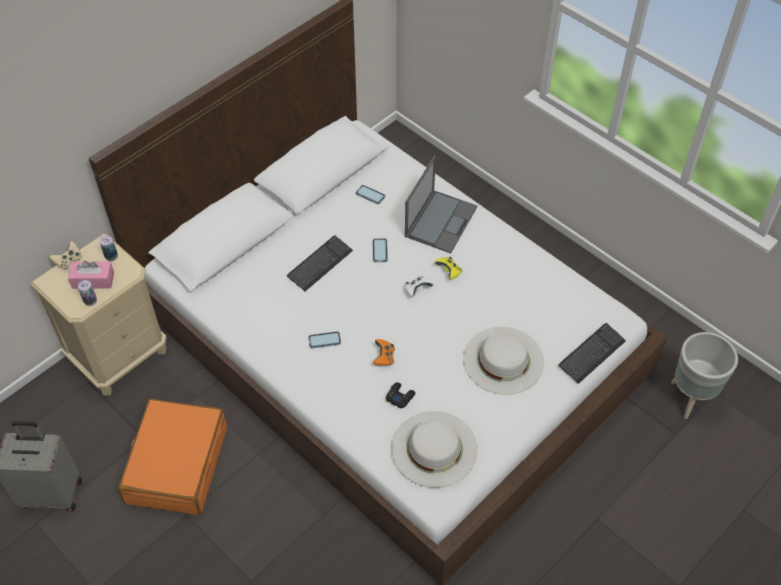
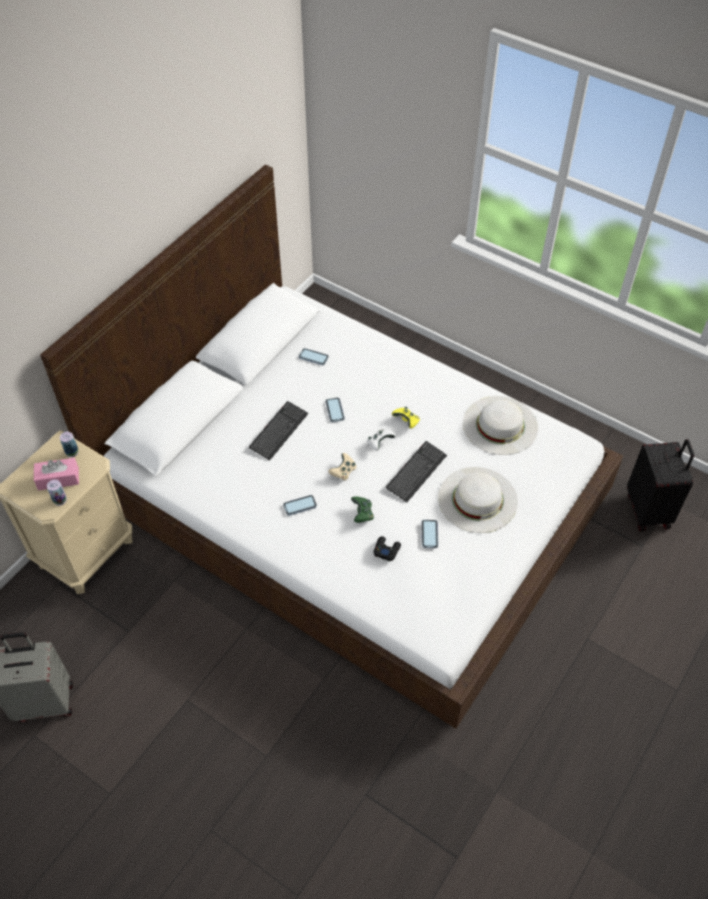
camera: 10 degrees left, 0 degrees up
(68, 261) = (28, 463): beige game controller -> beige game controller (343, 472)
(176, 464) = (167, 652): orange suitcase -> none
(384, 358) = (362, 514): orange game controller -> green game controller
(434, 449) = (431, 595): white hat -> white hat (500, 425)
(441, 221) = (388, 373): laptop -> none
(446, 388) = (429, 534): none -> phone
(591, 354) = (559, 481): keyboard -> keyboard (416, 472)
(691, 399) = (649, 510): grey planter -> black suitcase

